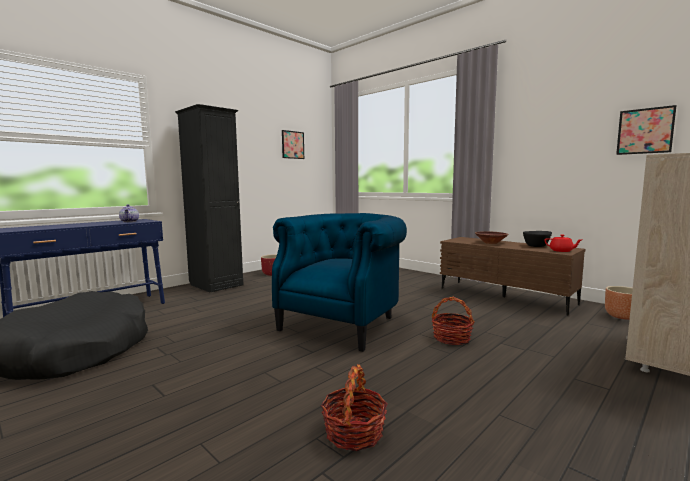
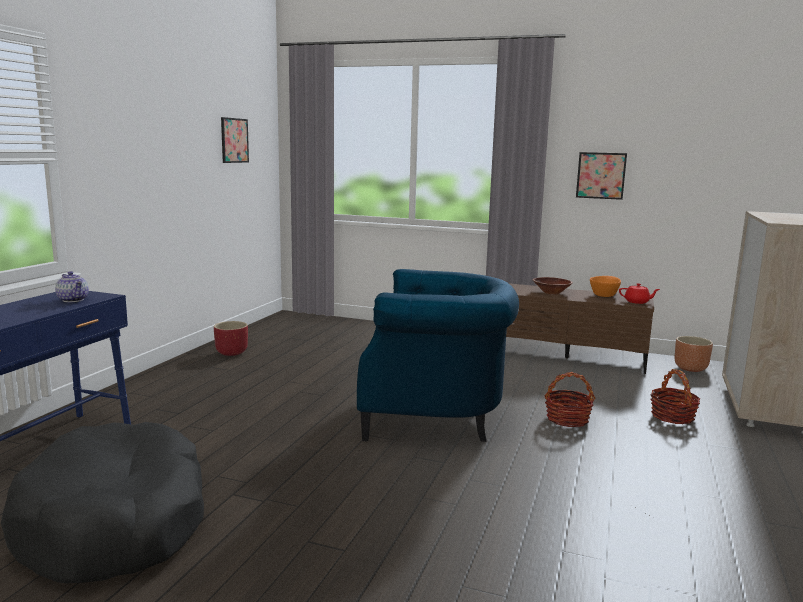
camera: 25 degrees left, 5 degrees up
(216, 285) = (168, 382): black cabinet -> none
(344, 323) = (434, 419): blue armchair -> blue armchair turned 90 degrees clockwise
(354, 433) = (589, 537): basket -> basket (672, 416)
(537, 246) = (604, 295): black bowl -> orange bowl
(645, 131) = (711, 167): picture -> picture (601, 175)

